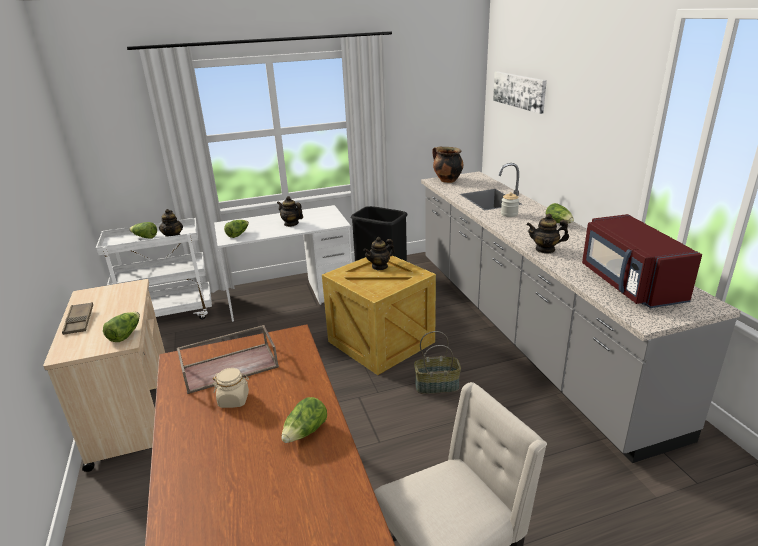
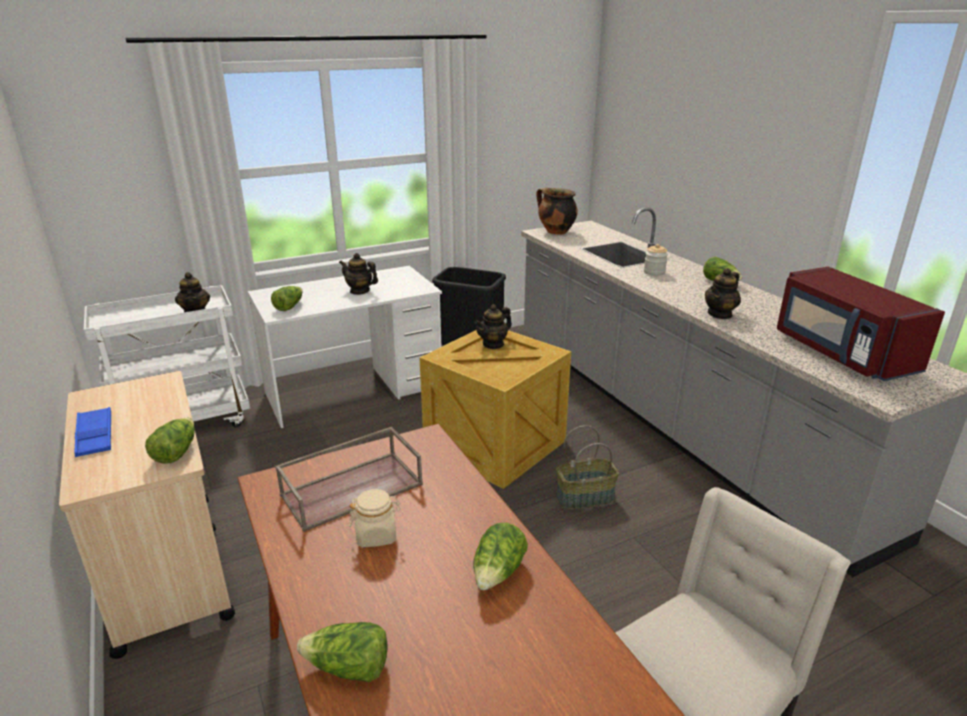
camera: 10 degrees left, 0 degrees up
(79, 321) = (95, 436): brown tray -> blue tray
(145, 237) = (152, 313): lettuce -> lettuce (348, 668)
(519, 91) = (647, 117): picture -> none
(545, 249) = (720, 314): teapot -> teapot turned 45 degrees counterclockwise

